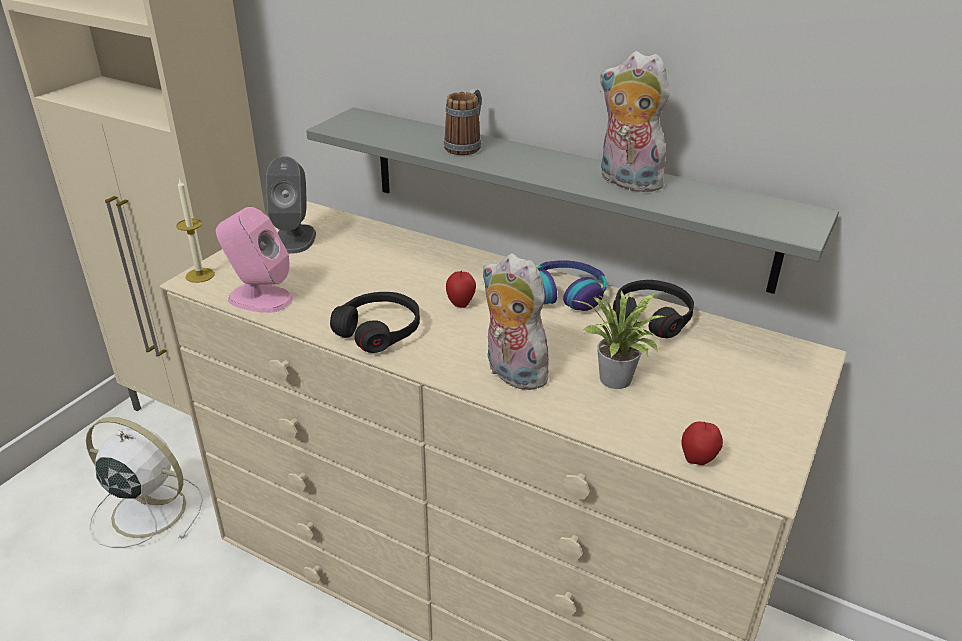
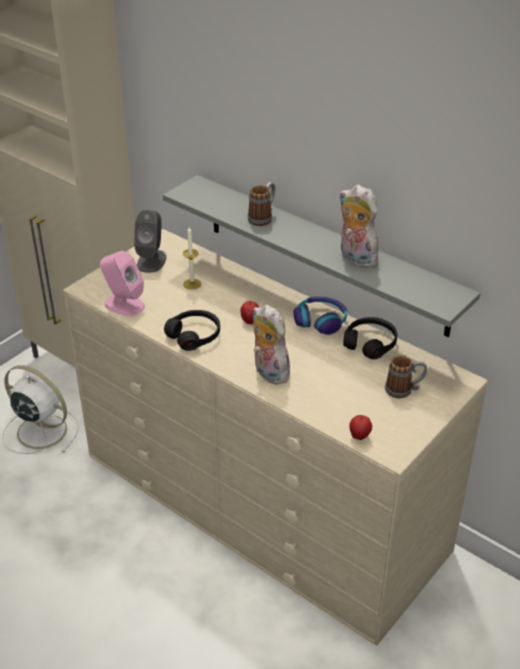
camera: 10 degrees right, 5 degrees up
(200, 275) = (88, 284): candle -> candle (192, 284)
(616, 382) = (330, 384): potted plant -> none
(733, 378) = (404, 390): none -> mug

